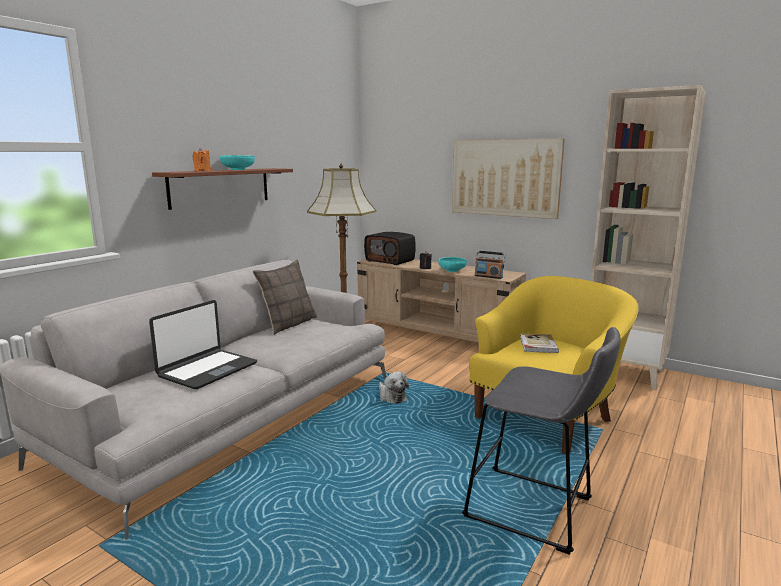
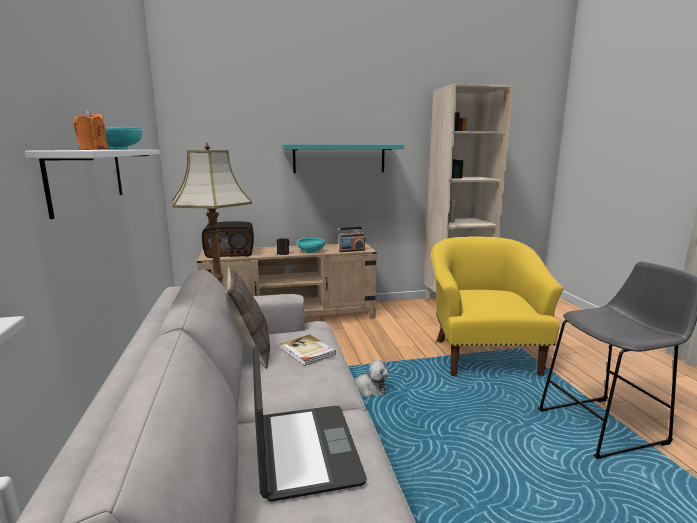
camera: 45 degrees left, 0 degrees up
(220, 187) = (88, 177): brown shelf -> white shelf
(505, 177) = (339, 158): picture -> turquoise shelf
(537, 345) = (483, 296): book -> book (307, 352)

